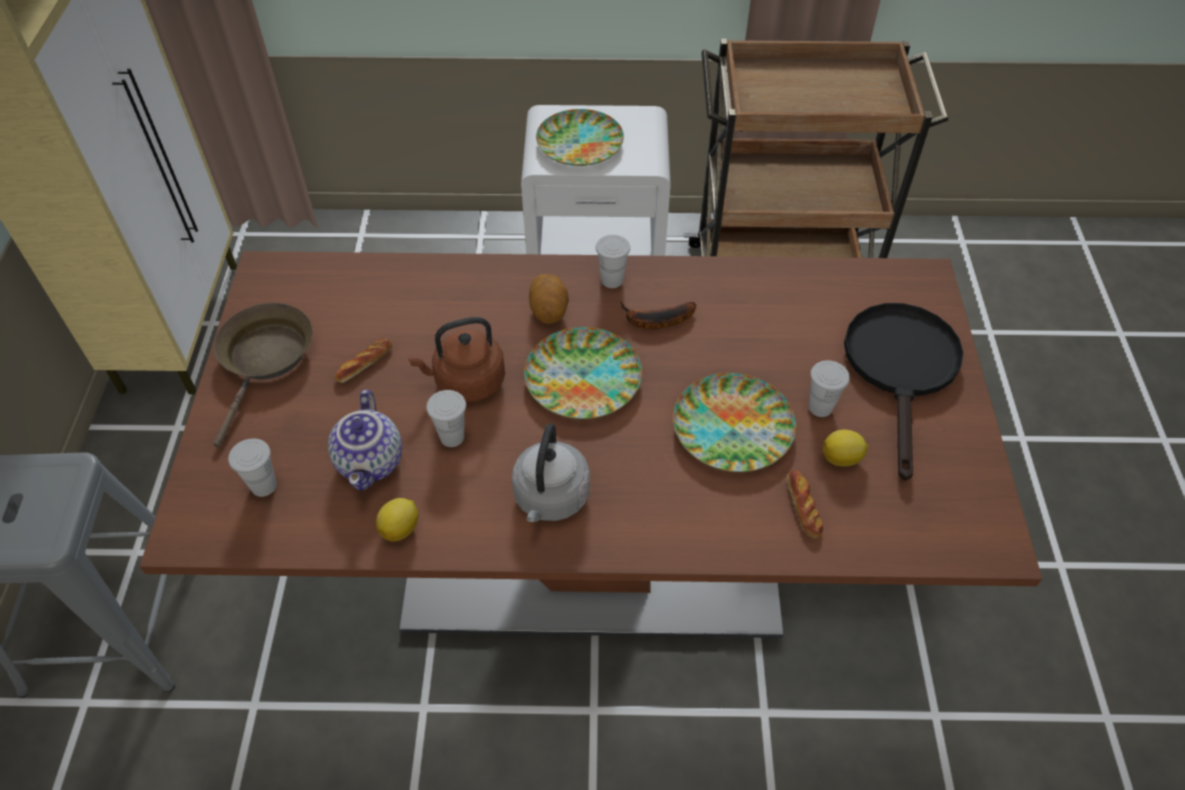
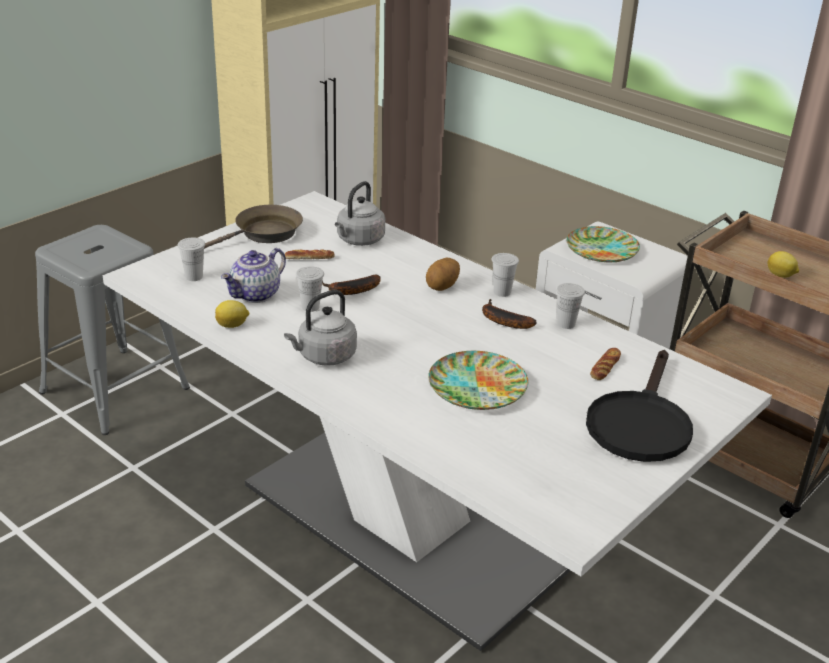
camera: 40 degrees right, 20 degrees down
(386, 299) = (359, 240): none -> grey kettle
(466, 382) = (351, 291): brown kettle -> banana
(583, 378) = (419, 321): plate -> none
(592, 555) = (406, 524): brown dining table -> white dining table
(803, 506) = (467, 441): bread -> bread (605, 367)
(820, 407) = (551, 408): white cup -> white cup (566, 324)
(842, 458) = (528, 436): lemon -> lemon (780, 275)
(901, 369) = (640, 423): black frying pan -> black frying pan turned 150 degrees clockwise

